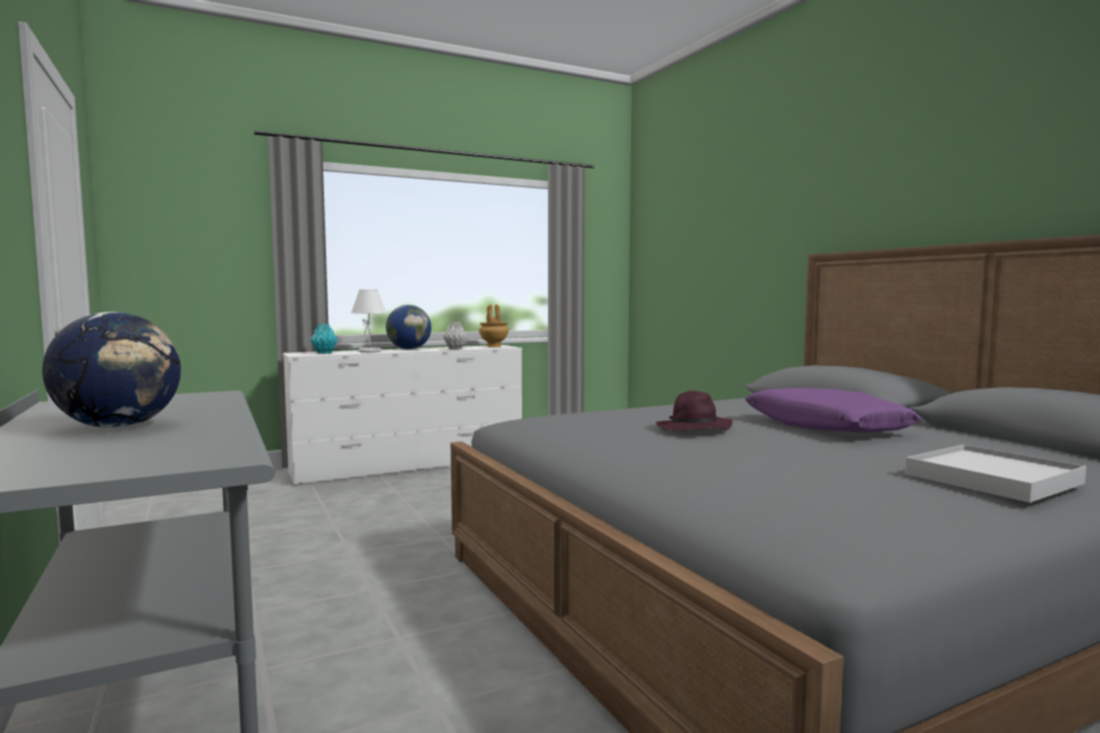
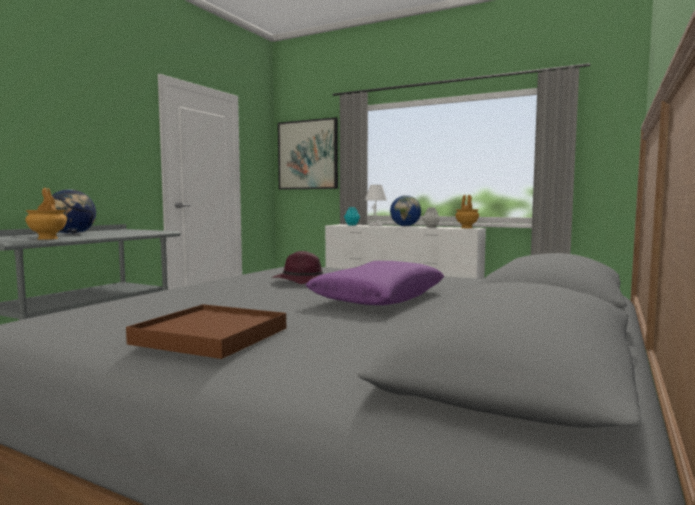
camera: 55 degrees right, 0 degrees up
(189, 230) = (308, 155): none -> picture
(223, 440) = (47, 238): none -> brown vase
(992, 479) = (211, 336): white tray -> brown tray

